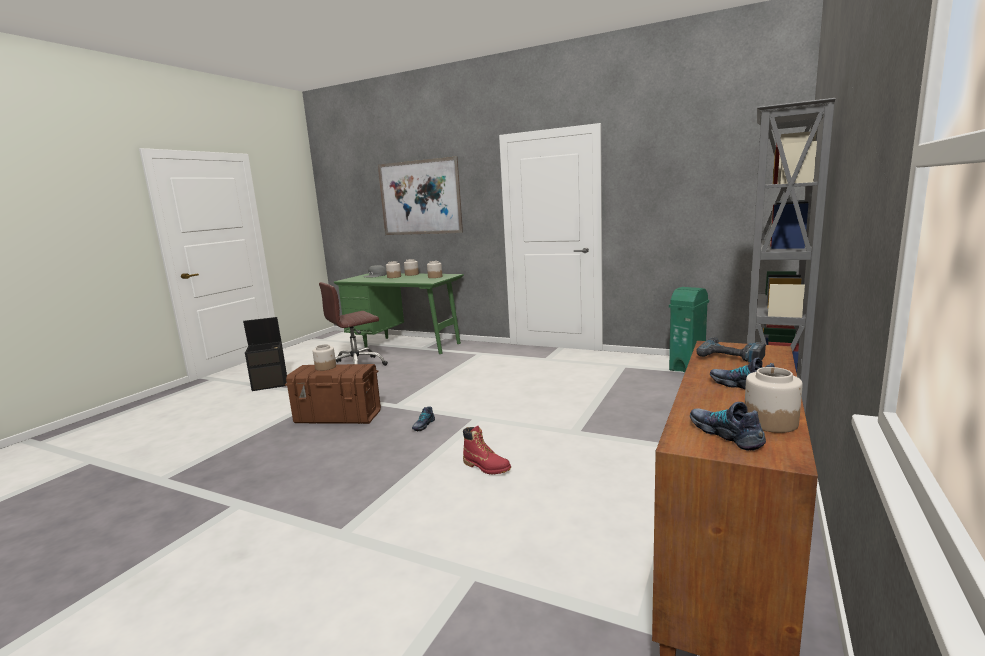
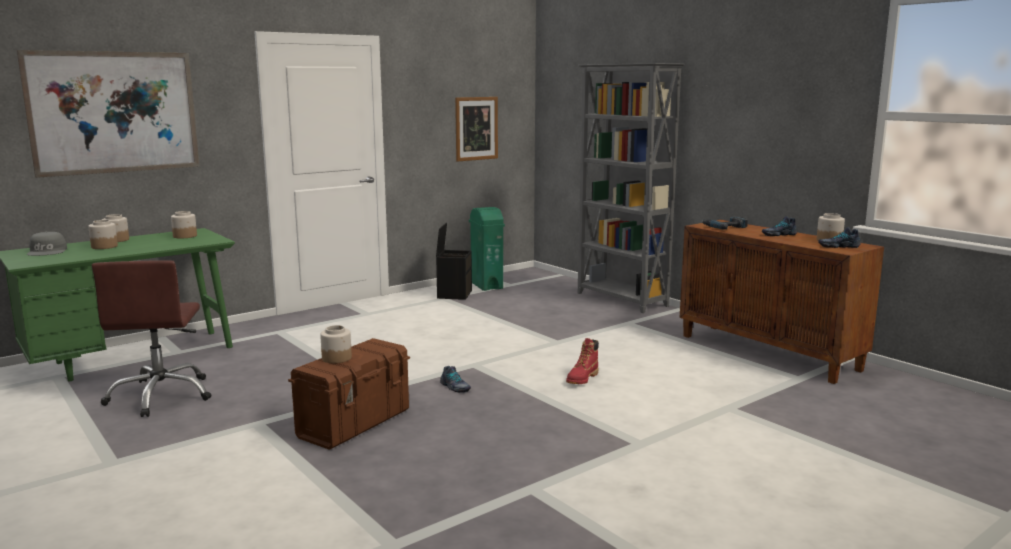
camera: 65 degrees left, 0 degrees up
(271, 384) = (102, 459): black storage box -> black storage box (454, 294)
(486, 467) = (582, 379): red boot -> red boot turned 150 degrees clockwise
(711, 205) = (476, 128): none -> picture

